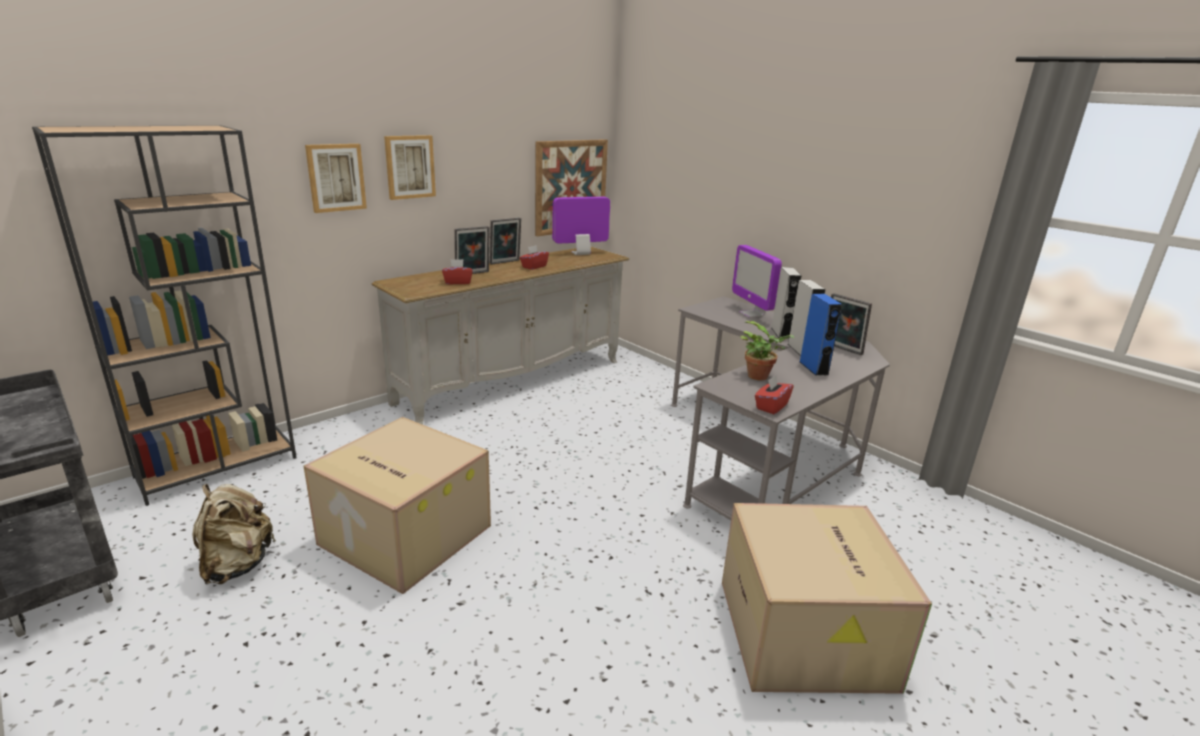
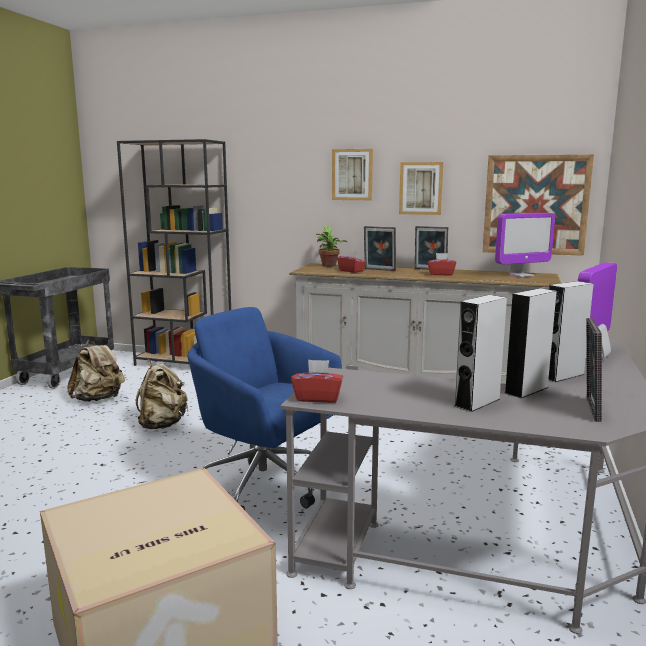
camera: 60 degrees right, 10 degrees down
(336, 177) = (293, 180): picture -> picture (421, 188)
(403, 535) = (162, 425): cardboard box -> beige backpack
(580, 253) = (521, 275): monitor -> monitor turned 120 degrees clockwise
(623, 516) = (268, 490): none -> blue office chair
(760, 376) = (394, 384): potted plant -> potted plant (329, 266)
(813, 368) = (477, 402): blue speaker -> grey speaker

